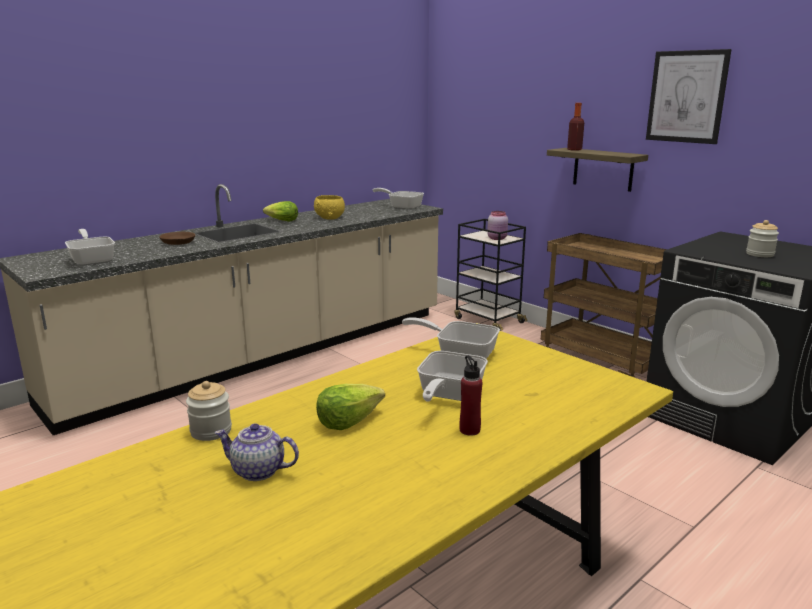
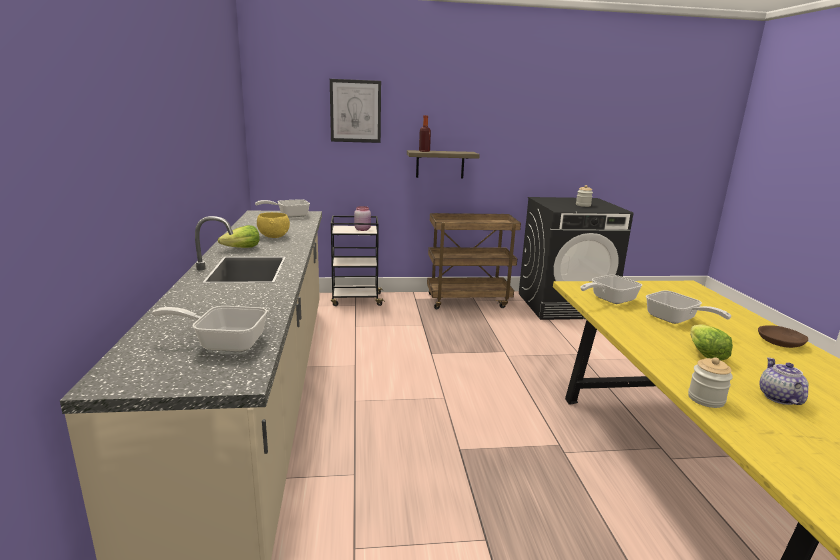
camera: 55 degrees left, 0 degrees up
(178, 243) = (237, 295): brown bowl -> brown bowl (781, 342)
(257, 471) = (778, 397): teapot -> teapot turned 135 degrees clockwise
(469, 430) = (729, 329): red bottle -> none
(686, 97) = (498, 112): picture -> picture (355, 111)

